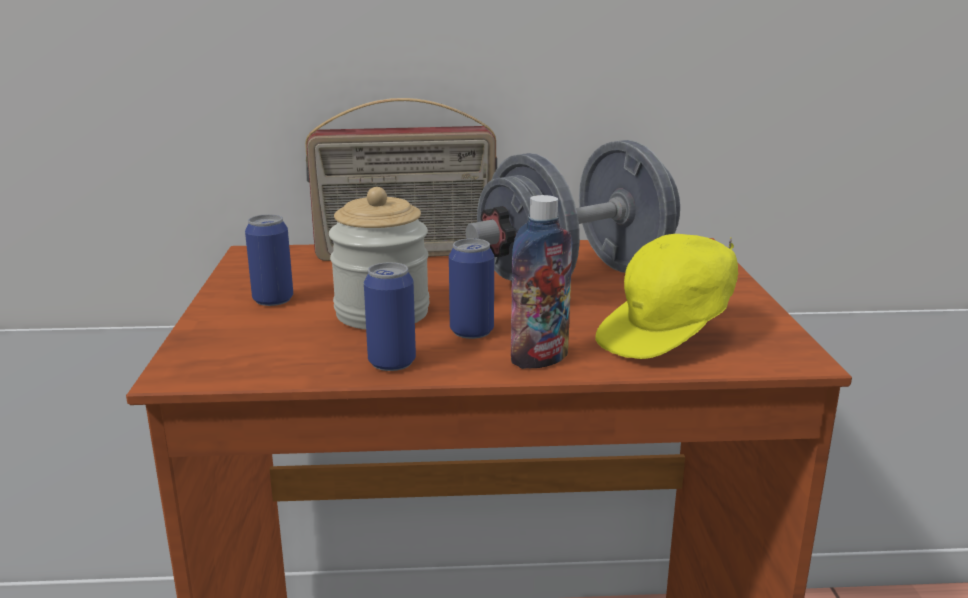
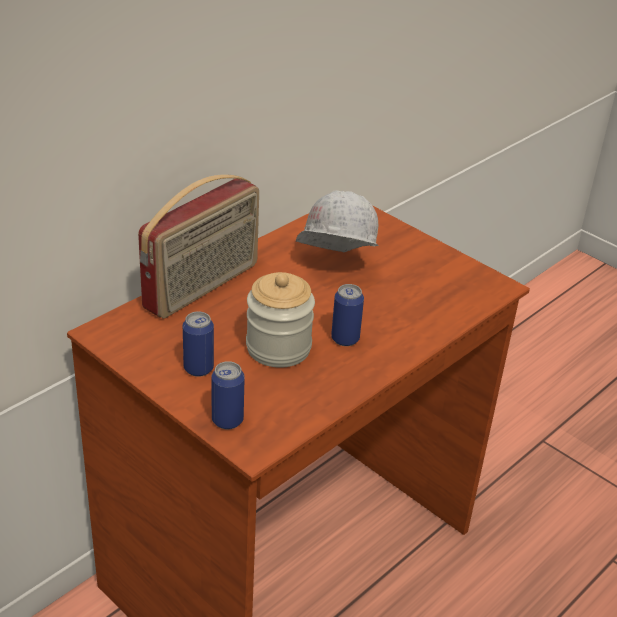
camera: 45 degrees left, 15 degrees up
(392, 362) = (343, 382): can -> can (227, 420)
(539, 358) = (403, 342): bottle -> none
(576, 279) = (333, 268): grey dumbbell -> white hard hat
(670, 337) = (435, 296): yellow cap -> none

